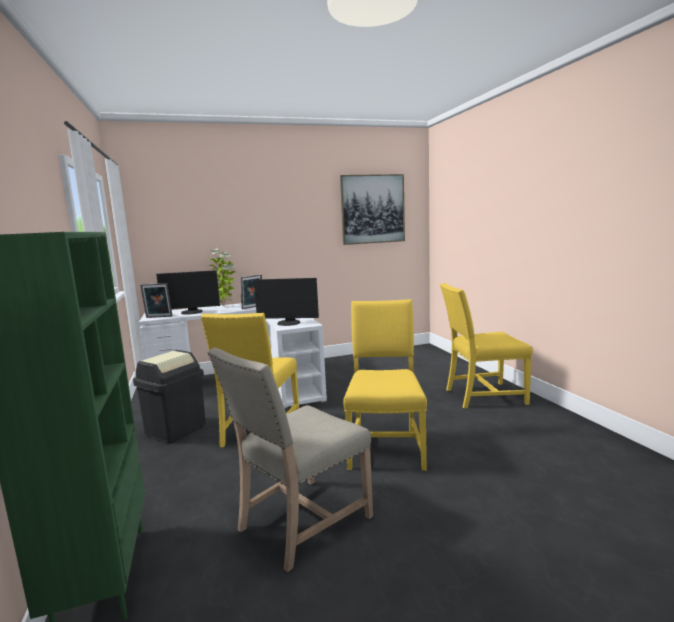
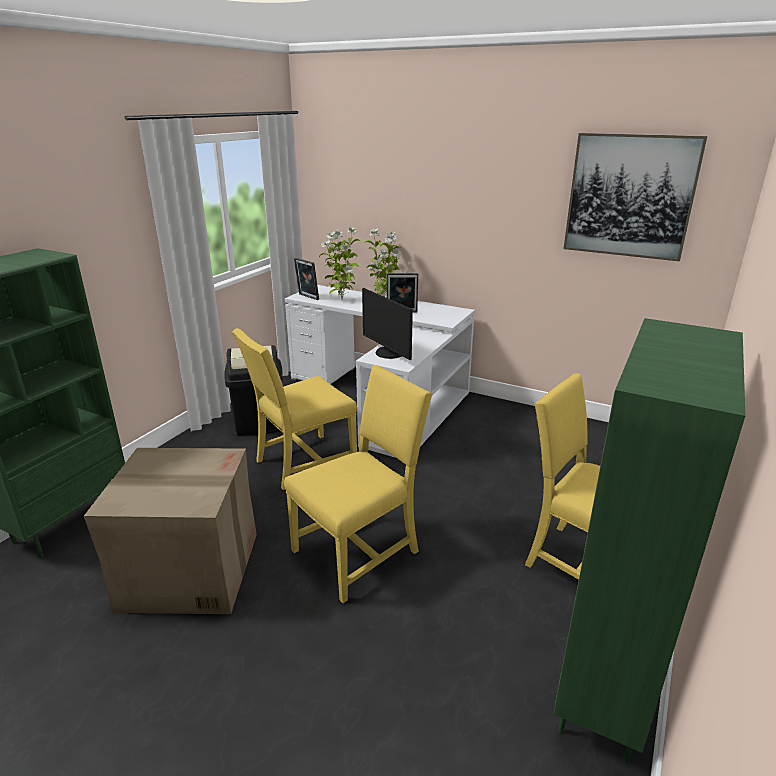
camera: 45 degrees right, 15 degrees up
(191, 312) = (341, 300): monitor -> potted plant
(300, 523) = (189, 570): beige chair -> cardboard box
(572, 427) = (606, 693): none -> green bookcase

